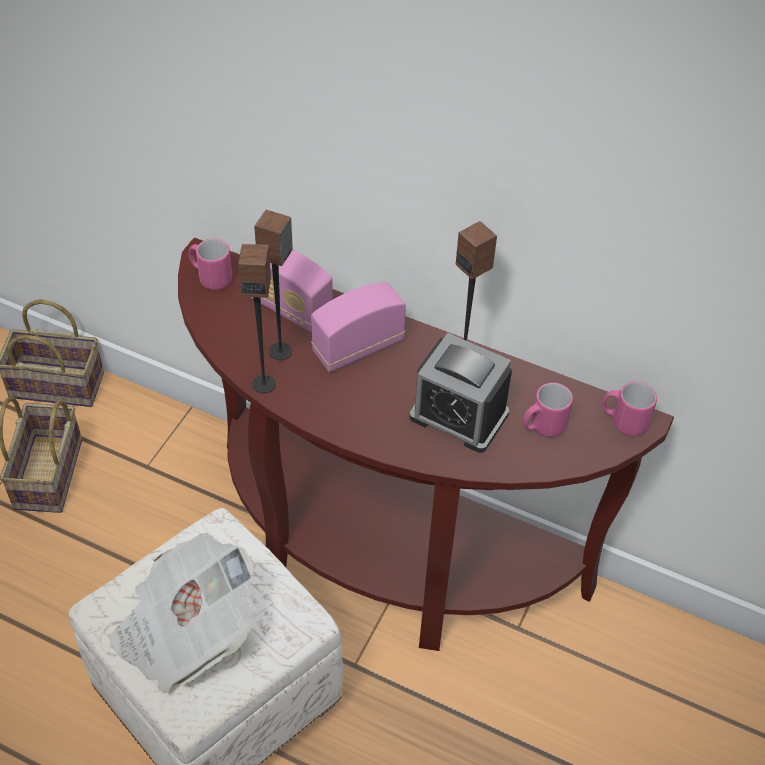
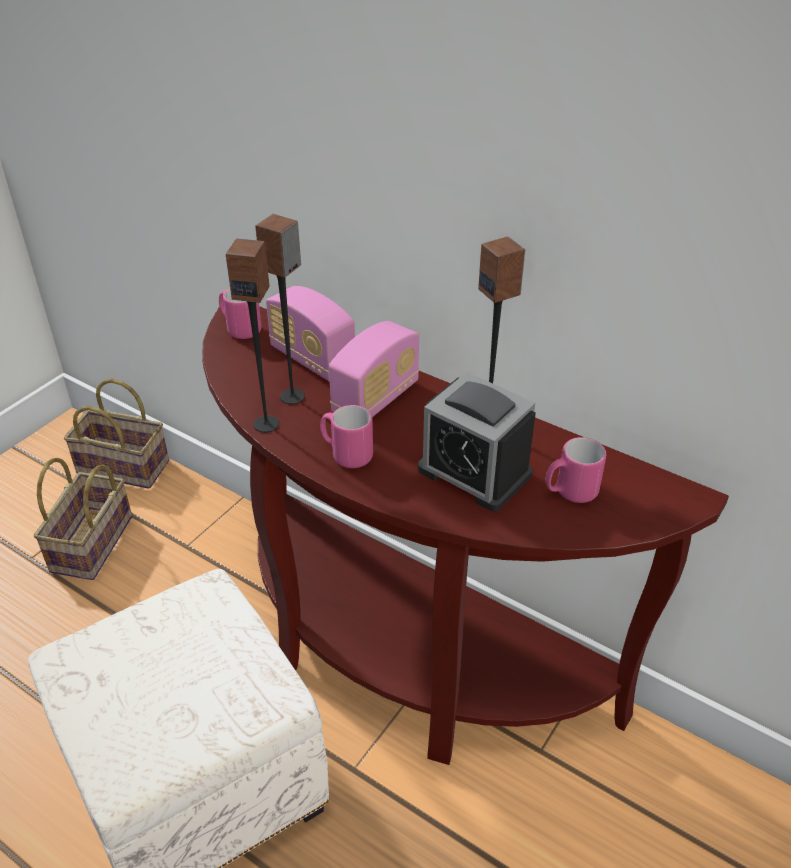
camera: 10 degrees right, 10 degrees down
(186, 631) = (144, 691): newspaper -> none
(358, 347) = (376, 399): radio -> radio turned 150 degrees clockwise
(623, 422) = (666, 495): pink mug -> pink mug (346, 454)

